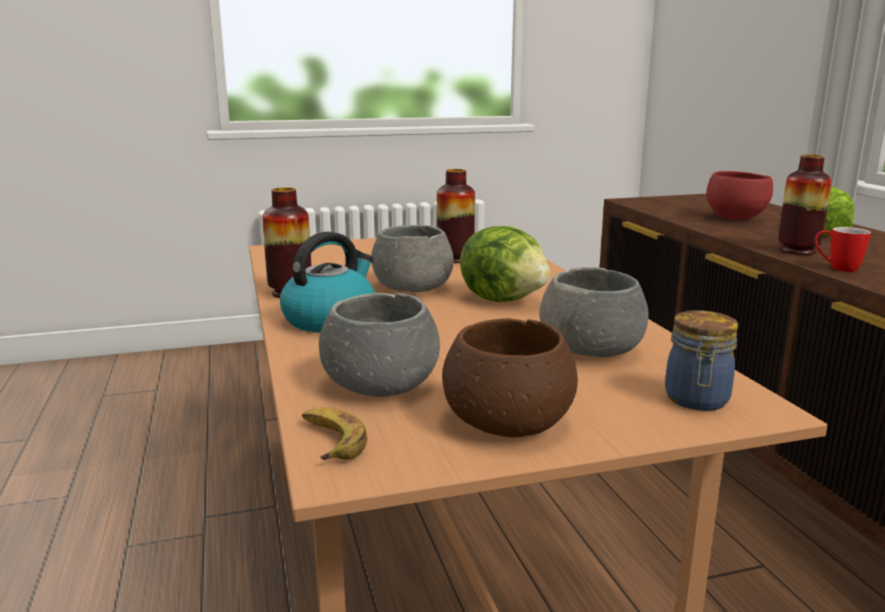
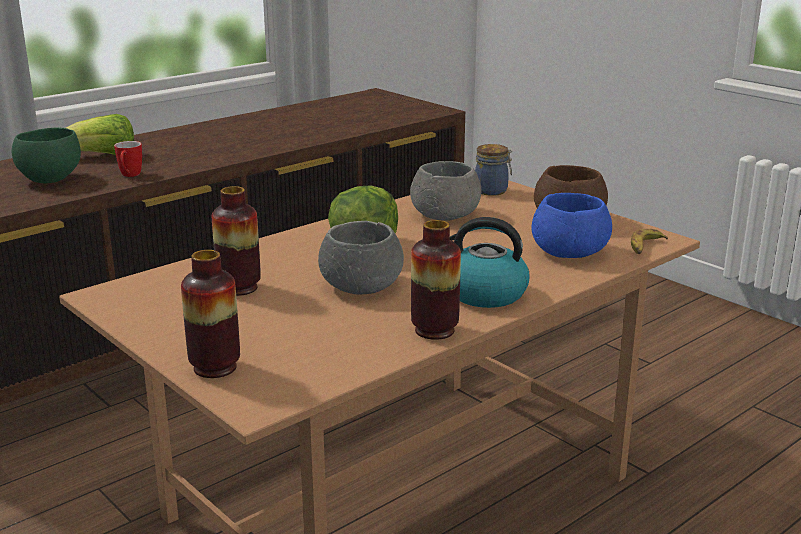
camera: 115 degrees left, 5 degrees up
(382, 383) = (568, 251): grey bowl -> blue bowl
(736, 218) = (49, 179): red bowl -> green bowl
(797, 250) = (190, 162): vase -> vase (215, 367)
(836, 268) = (242, 154): mug -> mug (129, 176)

